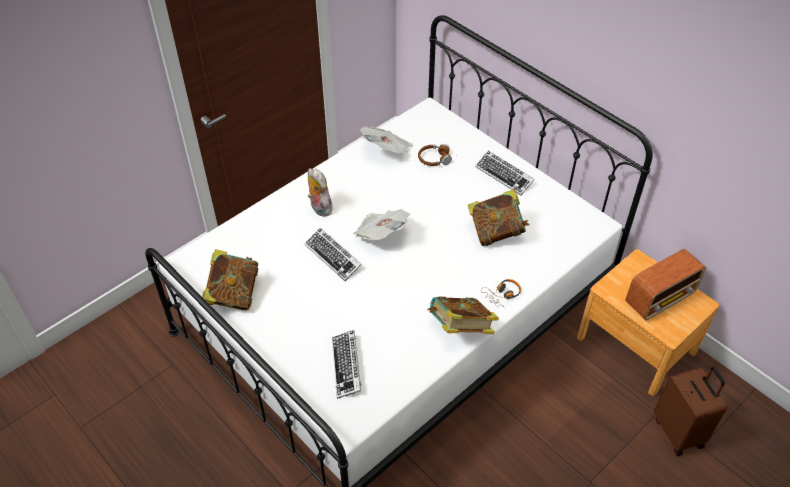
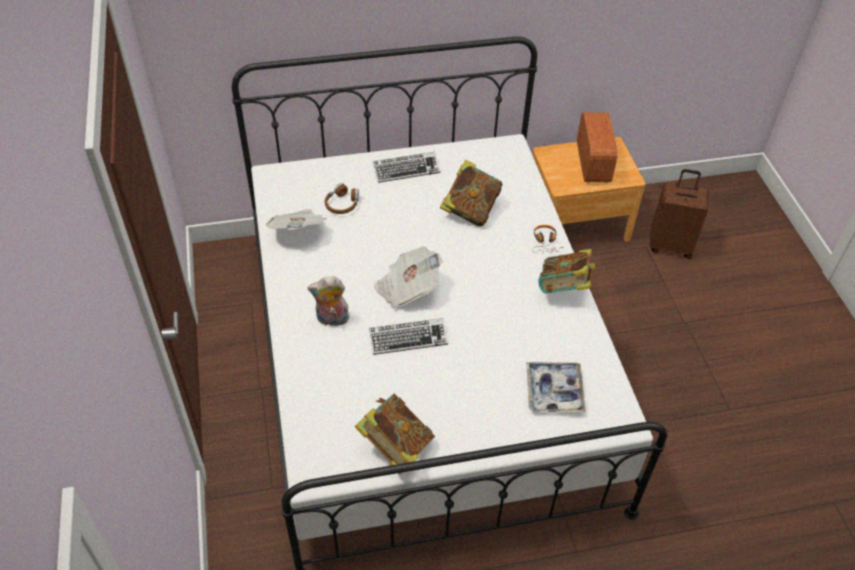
camera: 60 degrees left, 0 degrees up
(346, 366) = (554, 391): keyboard -> tray

